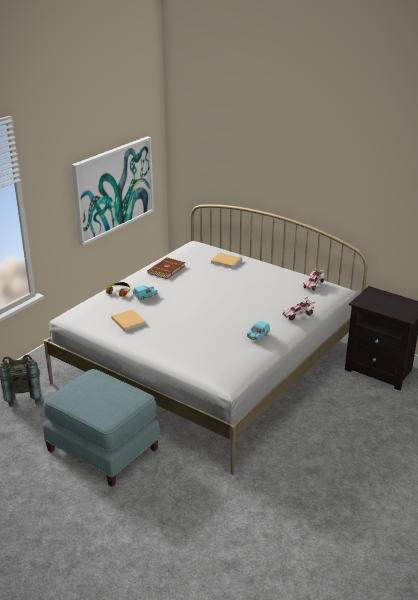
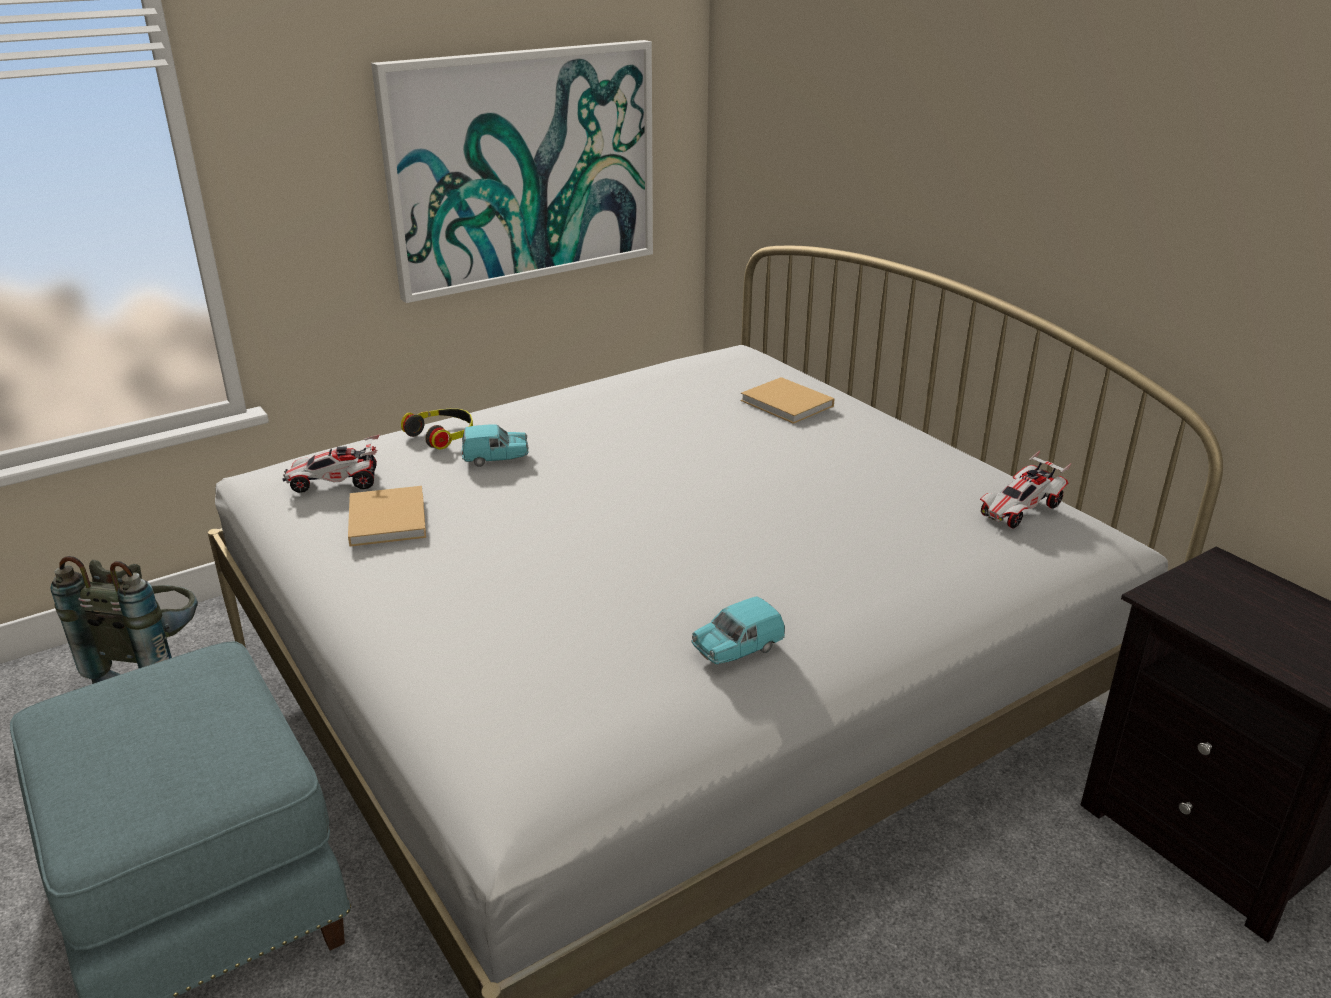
camera: 20 degrees right, 0 degrees up
(166, 269) = (609, 399): brown book -> none
(298, 315) = (918, 601): toy car -> toy car (336, 483)

